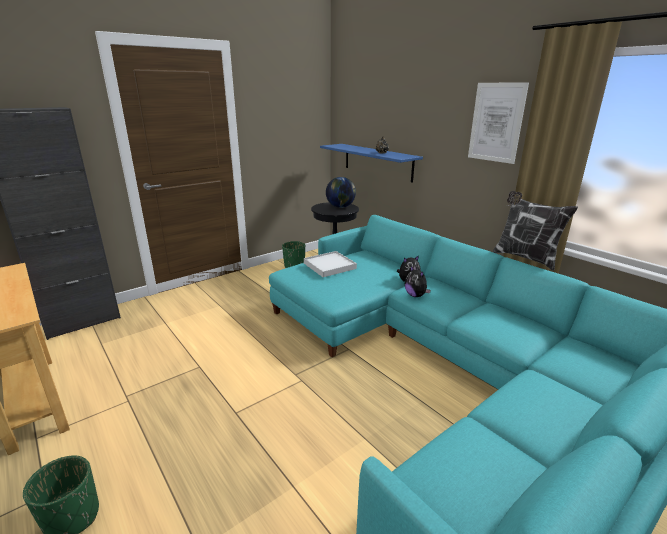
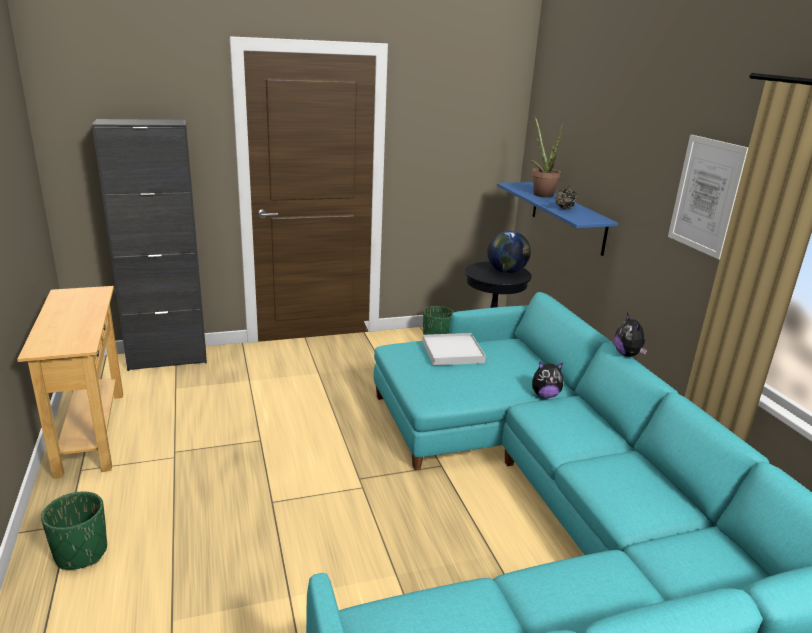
camera: 20 degrees right, 0 degrees up
(356, 148) = (540, 194): none -> potted plant
(415, 295) = (538, 417): plush toy -> plush toy (628, 355)
(524, 258) = (701, 399): pillow -> none

